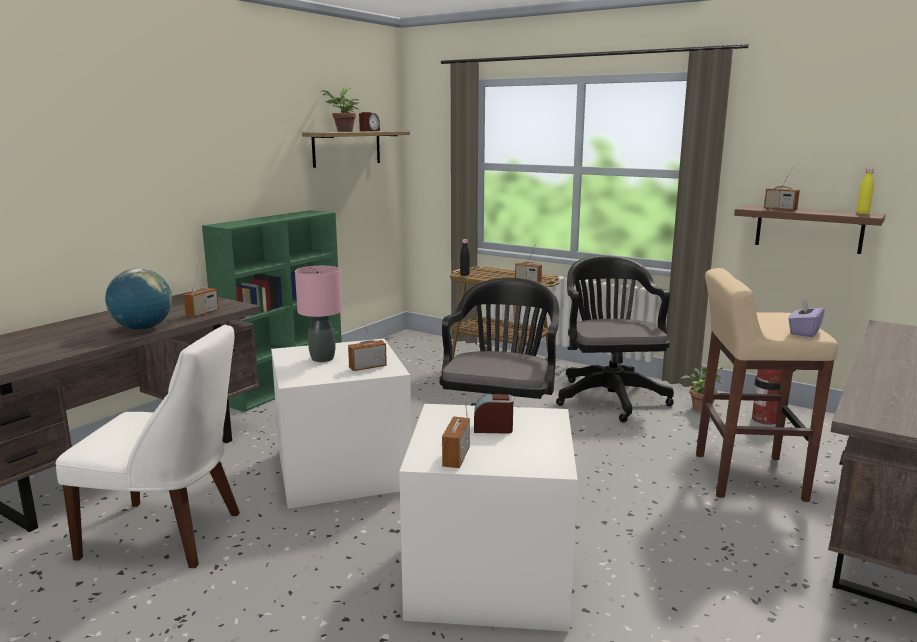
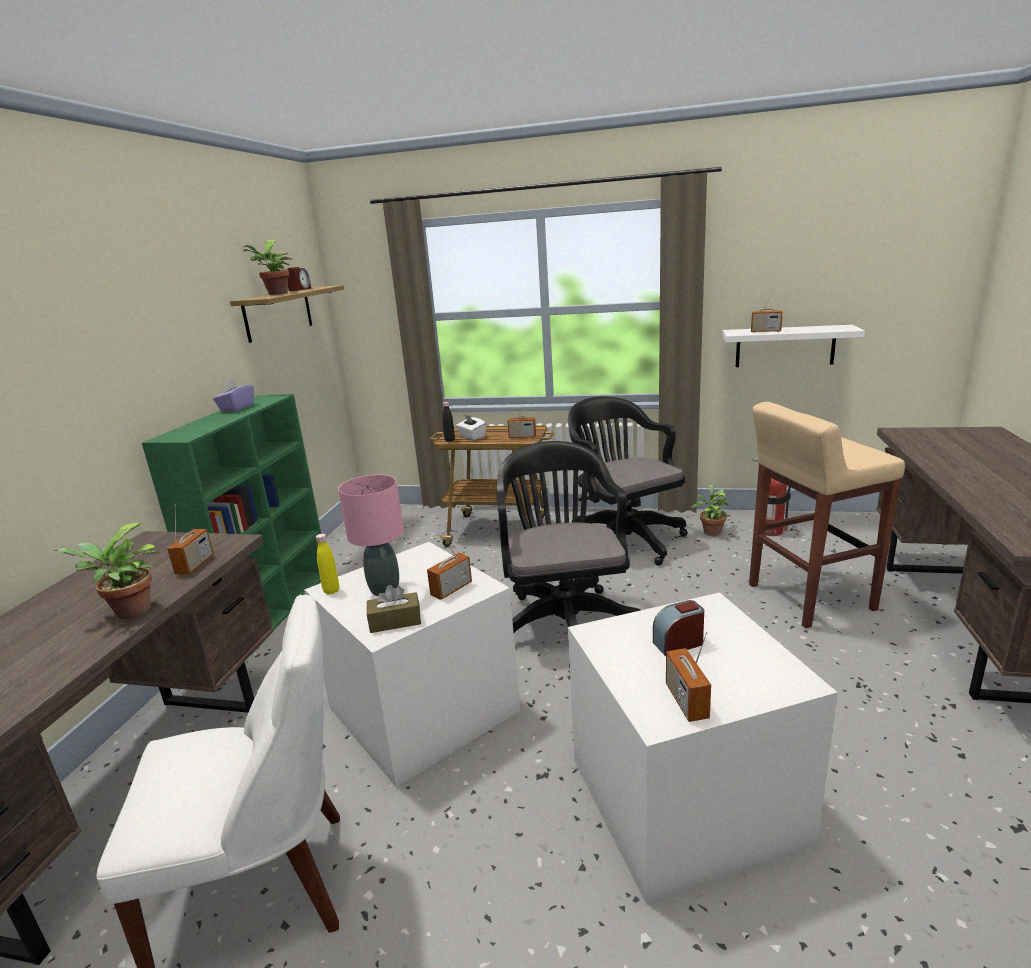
camera: 20 degrees left, 5 degrees up
(143, 328) = (128, 612): globe -> potted plant
(310, 376) = (395, 621): none -> brown tissue box
(486, 275) = (472, 437): none -> white tissue box
(804, 332) = (868, 455): purple tissue box -> purple tissue box (237, 408)
(809, 229) = (785, 346): brown shelf -> white shelf
(862, 213) = (838, 327): yellow bottle -> yellow bottle (331, 591)

